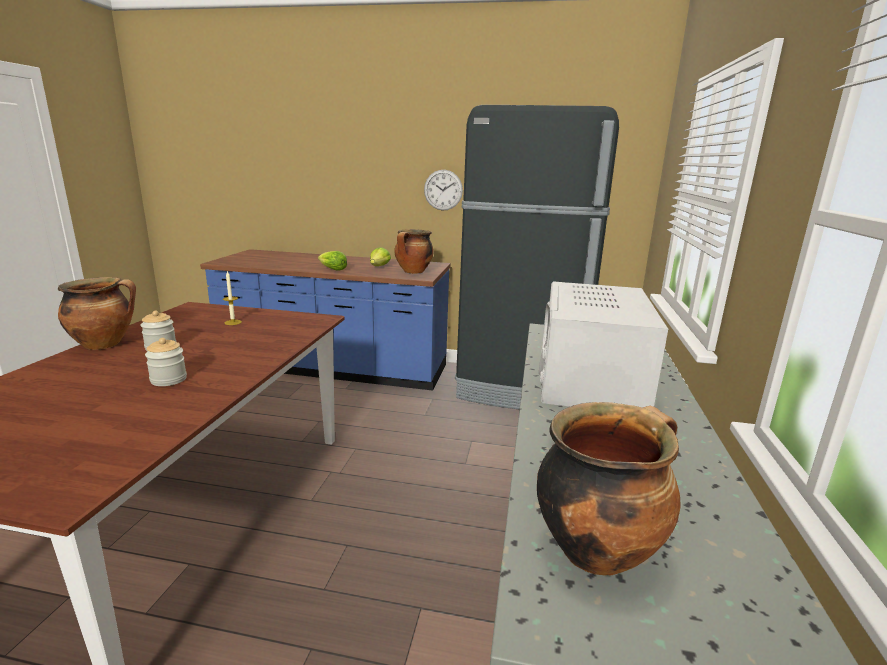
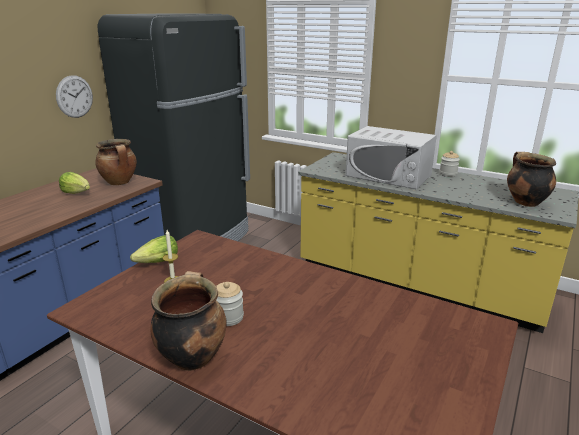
camera: 70 degrees left, 5 degrees up
(168, 380) = (318, 306): jar -> jar (448, 173)
(332, 269) = (56, 213): lettuce -> lettuce (158, 262)

